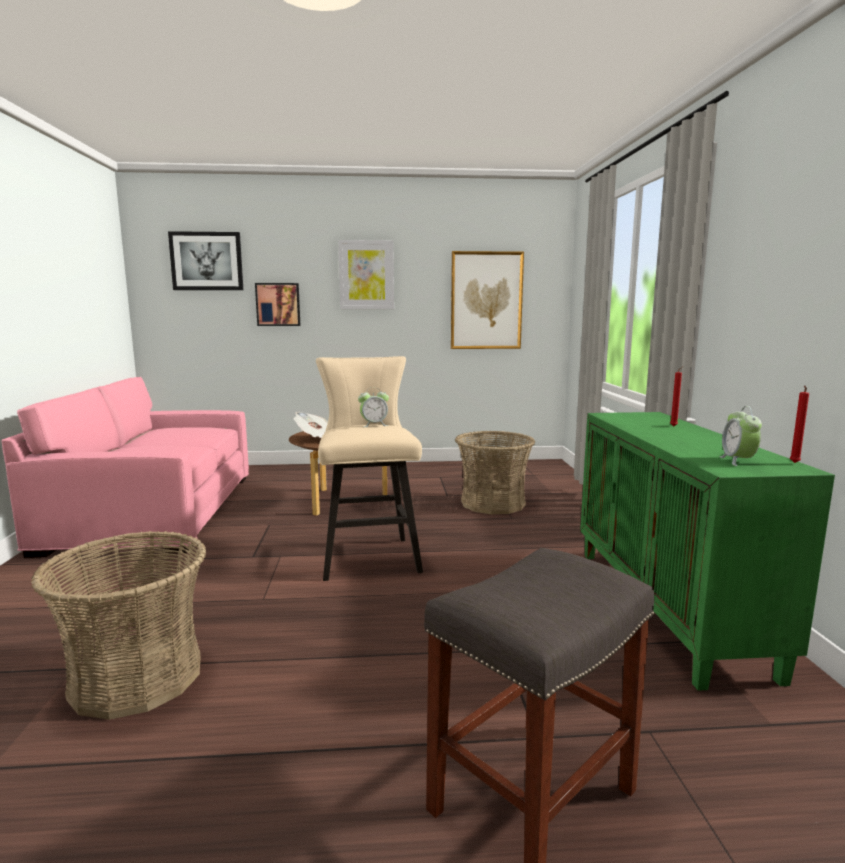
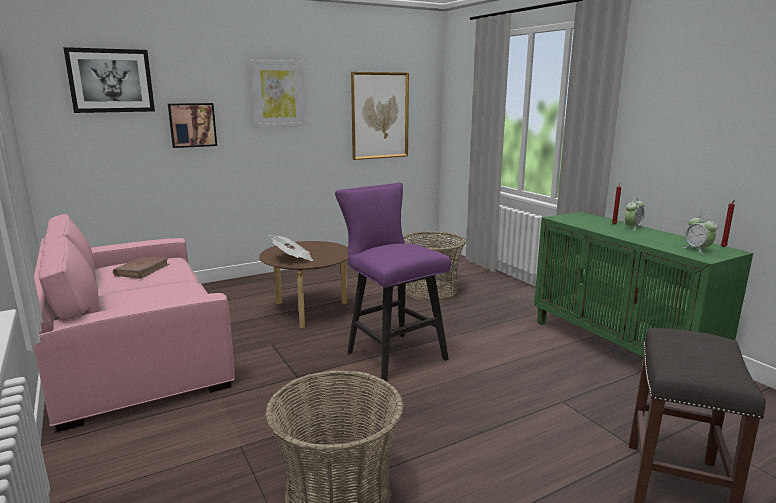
camera: 25 degrees left, 5 degrees up
(179, 433) = (142, 270): none -> brown book
(369, 555) = (391, 354): beige stool -> purple stool
(374, 425) = (401, 246): alarm clock -> alarm clock (632, 228)

